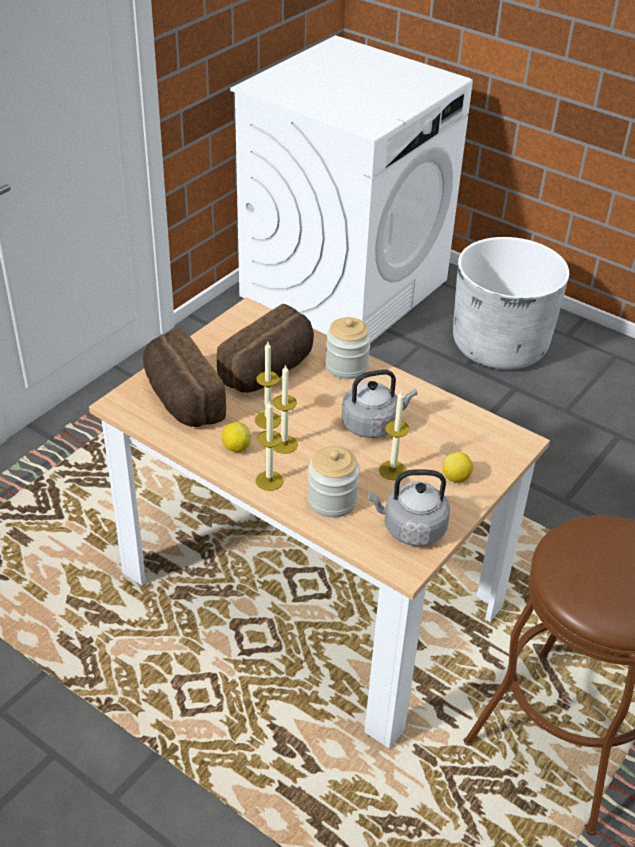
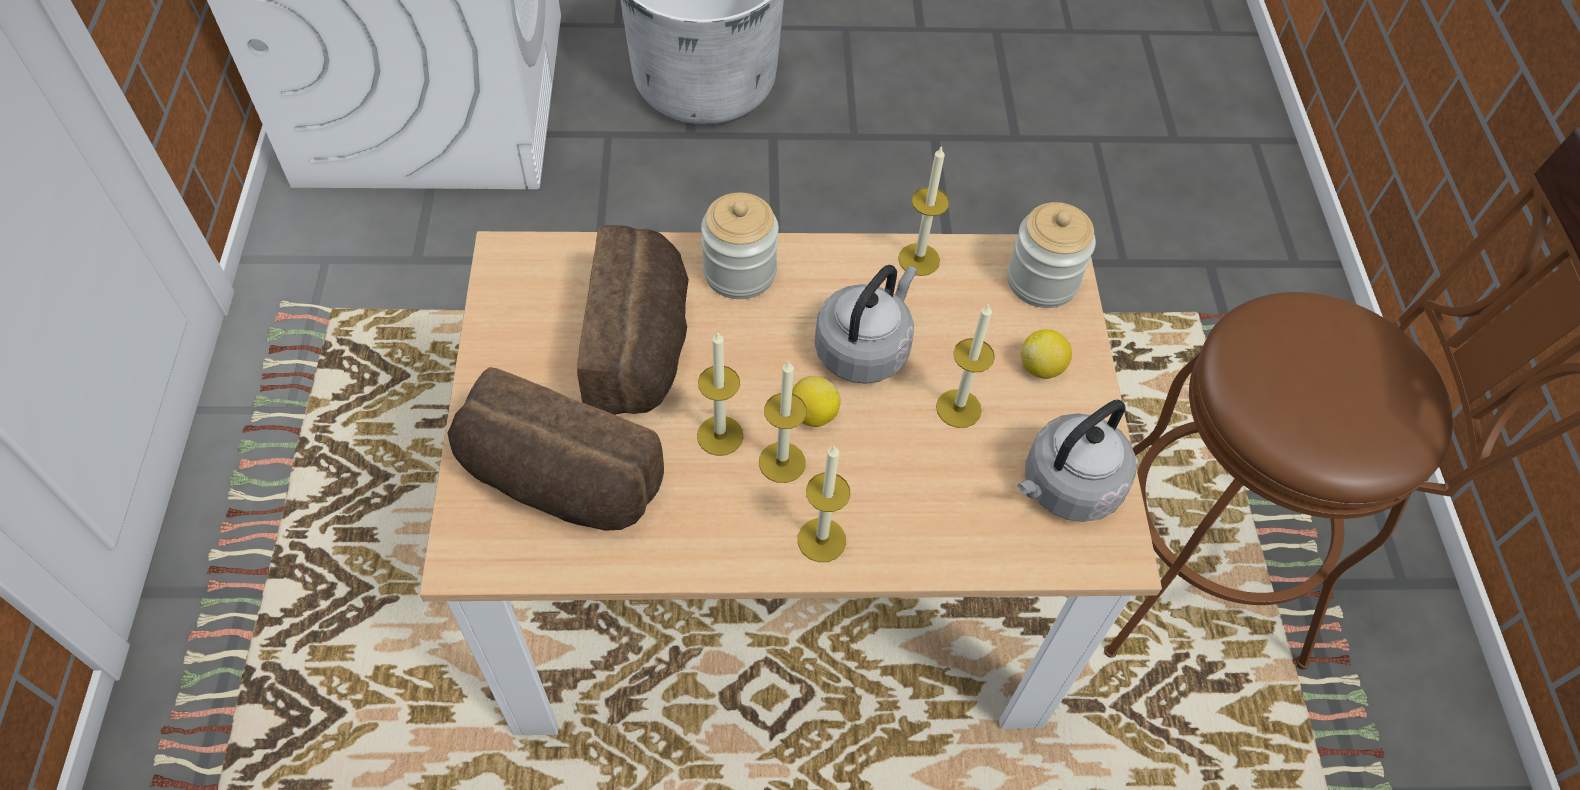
camera: 40 degrees left, 15 degrees up
(236, 447) = (722, 514): lemon -> lemon (813, 414)
(332, 501) = (933, 514): jar -> jar (1042, 281)
(442, 405) = (919, 259): none -> candle

